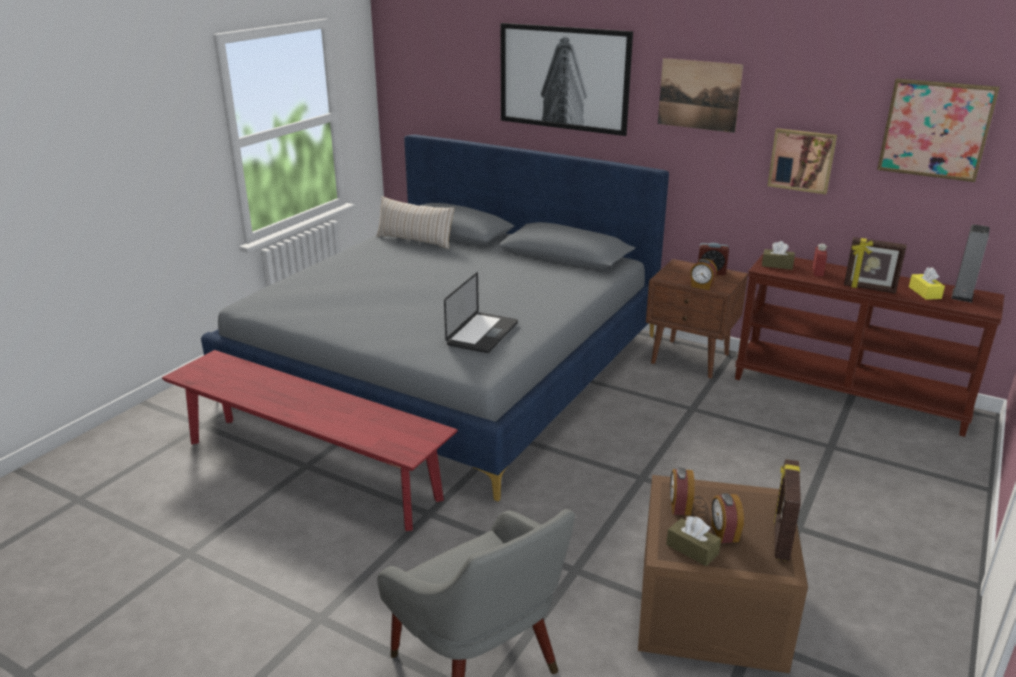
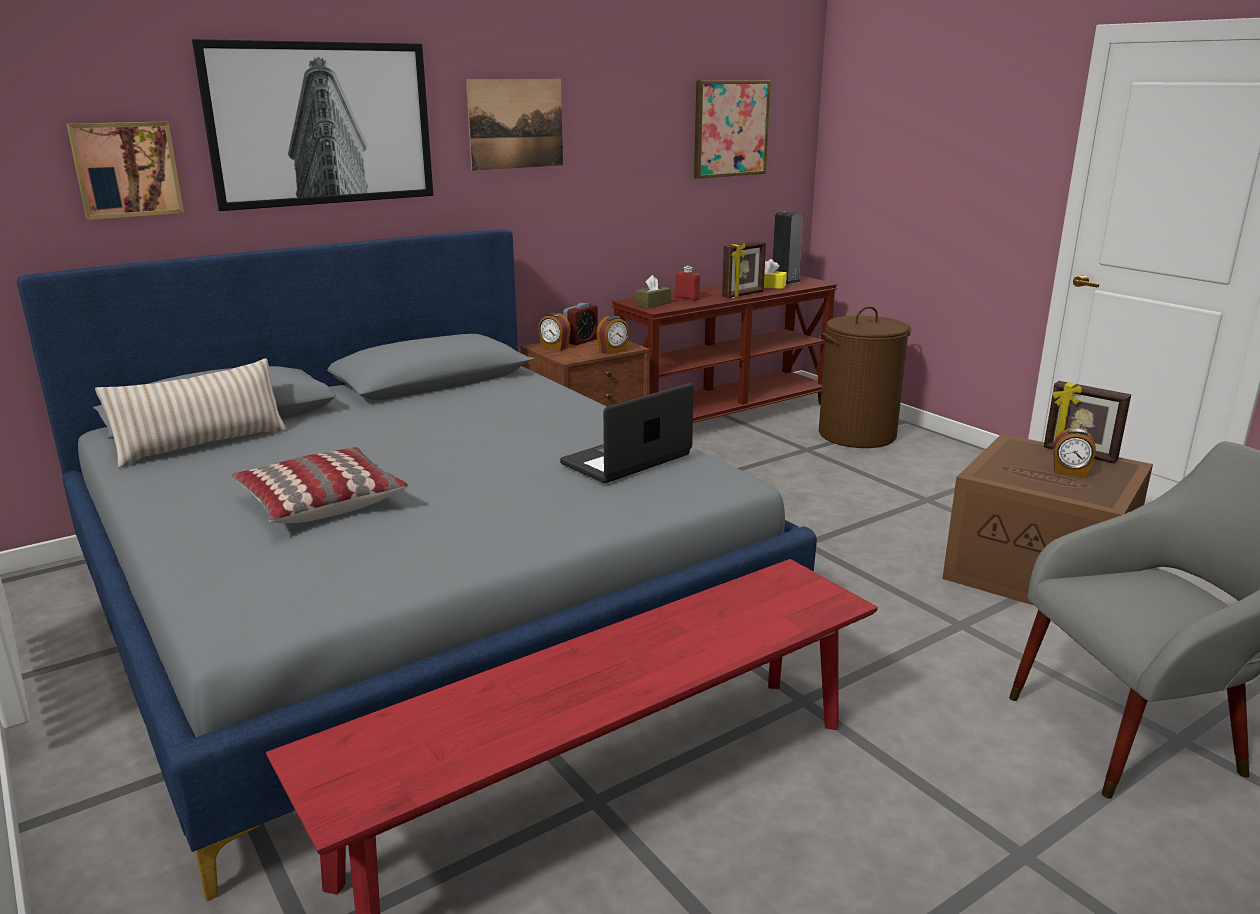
camera: 65 degrees left, 5 degrees down
(365, 281) = (320, 501): none -> pillow
(482, 334) = (626, 460): laptop -> laptop turned 90 degrees counterclockwise
(679, 506) = (1020, 478): alarm clock -> alarm clock (554, 347)
(692, 549) = (1096, 490): brown tissue box -> none
(802, 160) = (630, 184): picture -> picture (126, 169)
(907, 467) = (857, 434): none -> brown laundry basket

